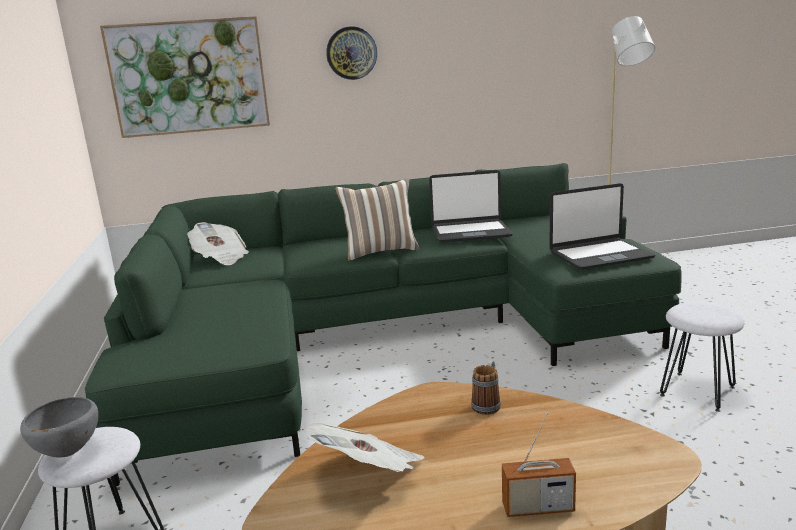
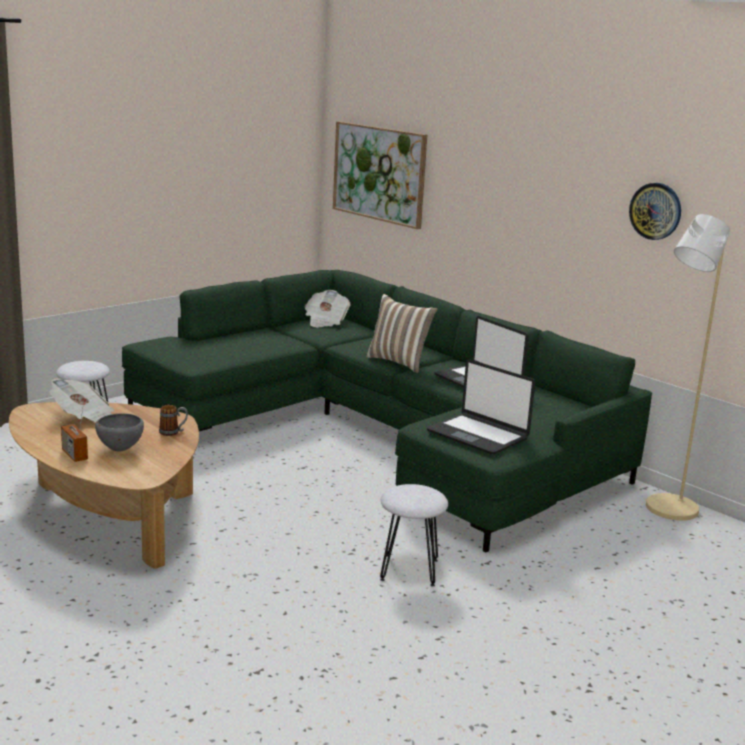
camera: 55 degrees right, 0 degrees up
(68, 453) = (74, 364): grey bowl -> grey bowl (119, 450)
(351, 53) = (487, 183): wall clock -> wall clock (655, 211)

